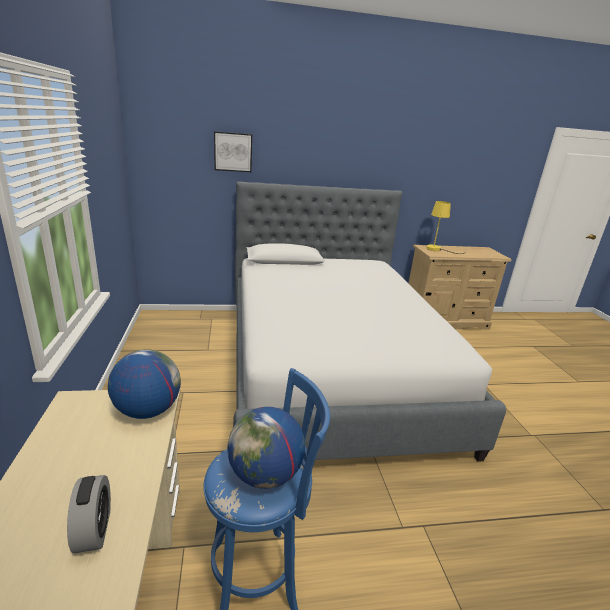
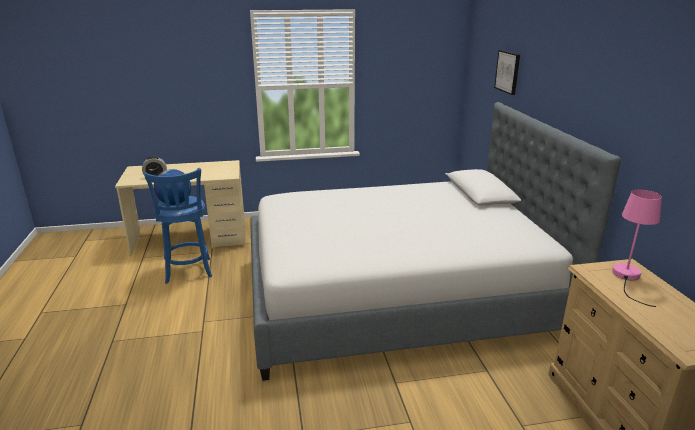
camera: 90 degrees right, 0 degrees up
(147, 410) = (220, 175): globe -> none
(438, 250) = (627, 278): yellow table lamp -> pink table lamp

